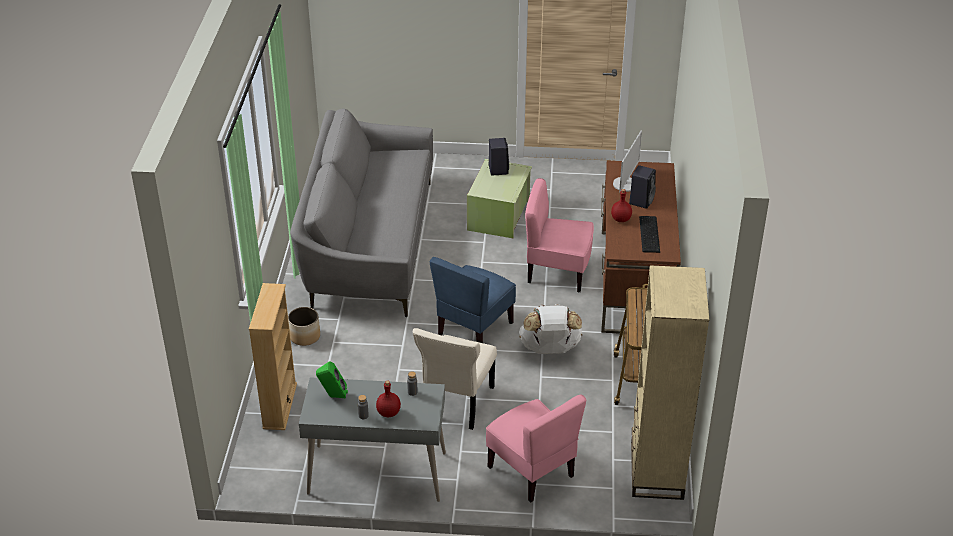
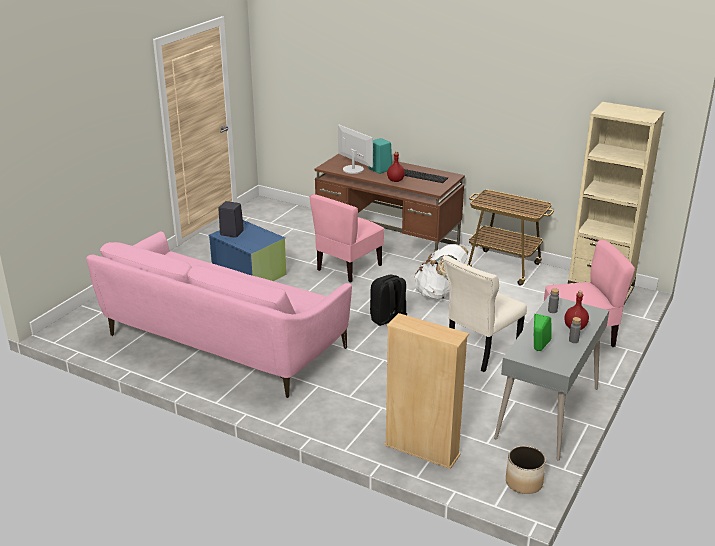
camera: 65 degrees left, 10 degrees down
(304, 336) = (327, 411): planter -> planter (523, 482)
(369, 244) = (222, 343): grey sofa -> pink sofa
(457, 404) = (480, 351): beige chair -> beige chair turned 90 degrees clockwise
(474, 329) = (388, 320): blue chair -> black backpack
(500, 215) = (249, 272): green storage box -> blue storage box
(641, 200) = (379, 169): black speaker -> turquoise speaker

